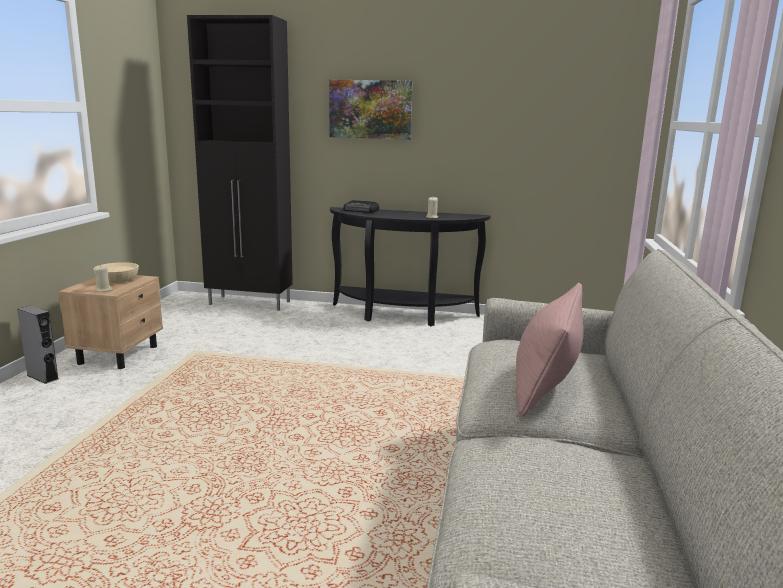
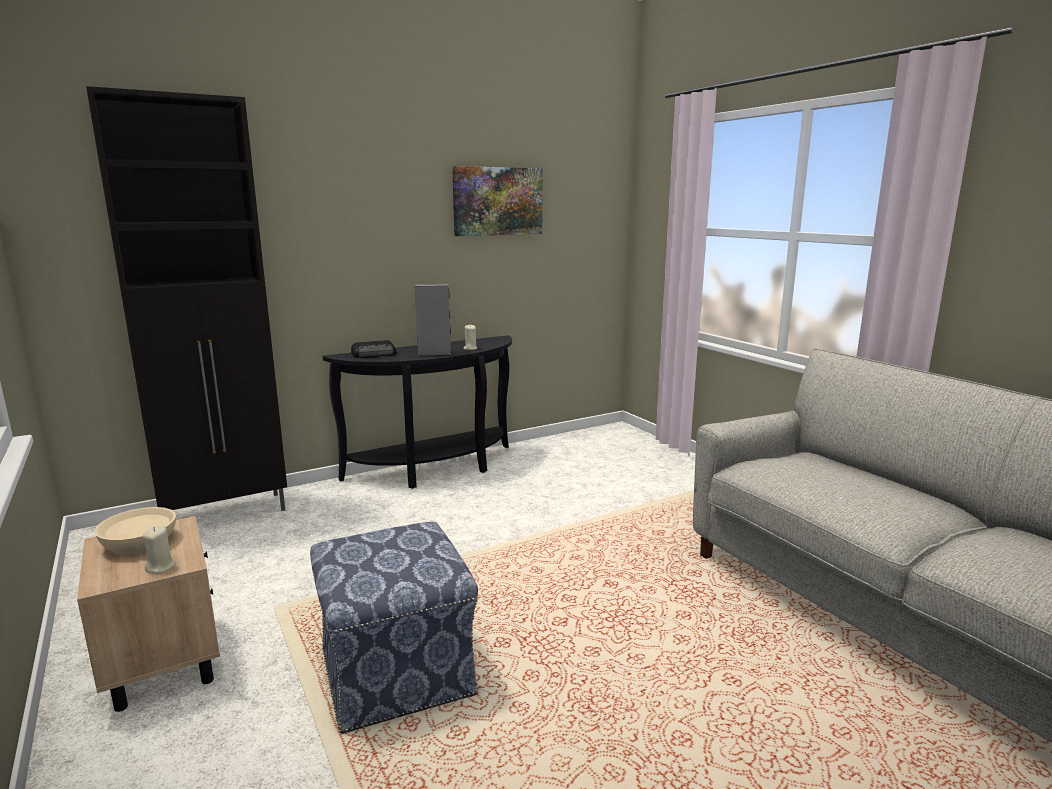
camera: 40 degrees left, 0 degrees up
(42, 377) = (91, 763): grey speaker -> grey speaker (434, 354)
(191, 398) = (396, 670): none -> ottoman
(370, 109) = (363, 225): picture -> picture (497, 201)
(546, 382) = (859, 491): pink pillow -> none

